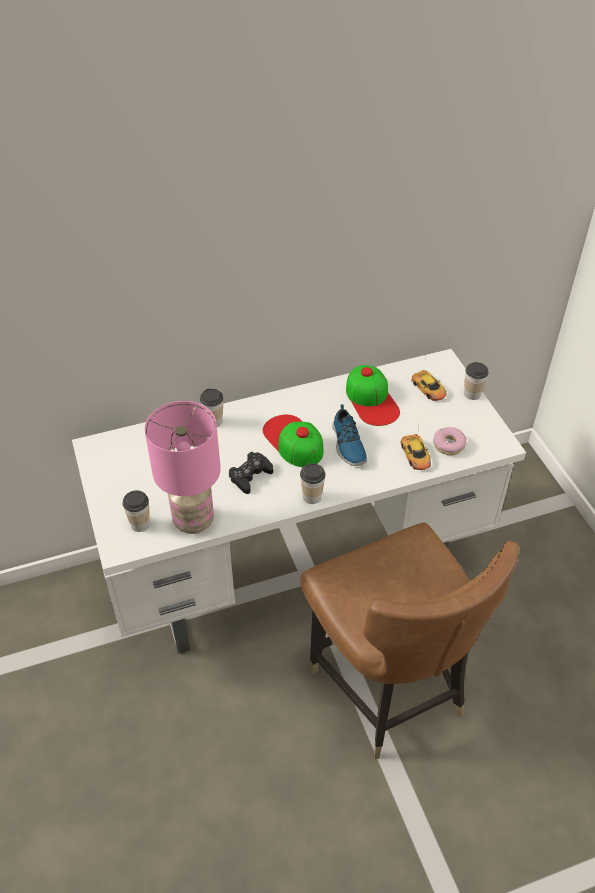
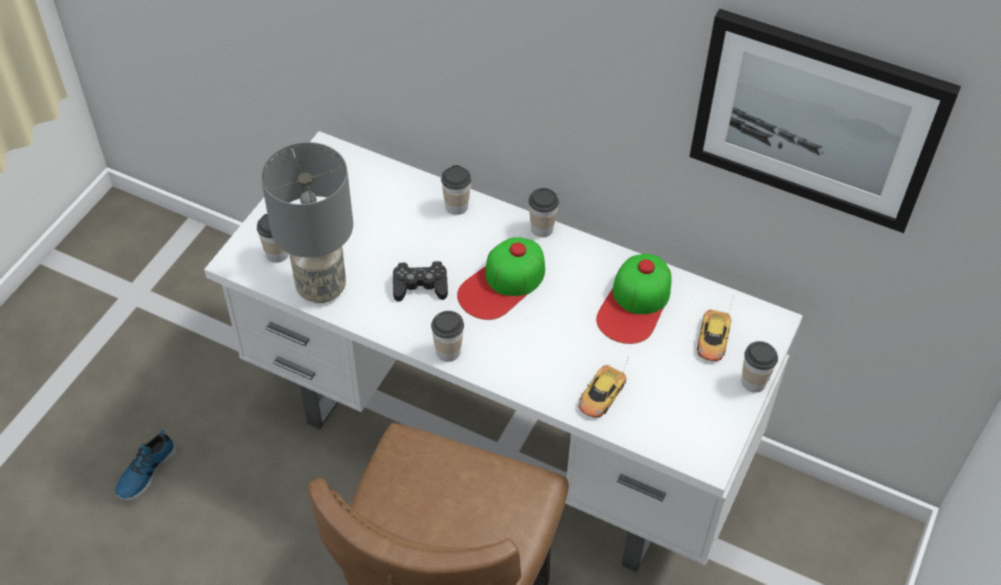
camera: 45 degrees right, 5 degrees up
(193, 520) = (322, 286): pink table lamp -> grey table lamp
(275, 399) = (542, 228): none -> cup
(293, 441) = (502, 283): cap -> cap turned 150 degrees counterclockwise
(347, 444) = (549, 329): shoe -> shoe (145, 471)
(442, 205) = (816, 120): none -> picture
(448, 444) = (650, 413): donut -> none

